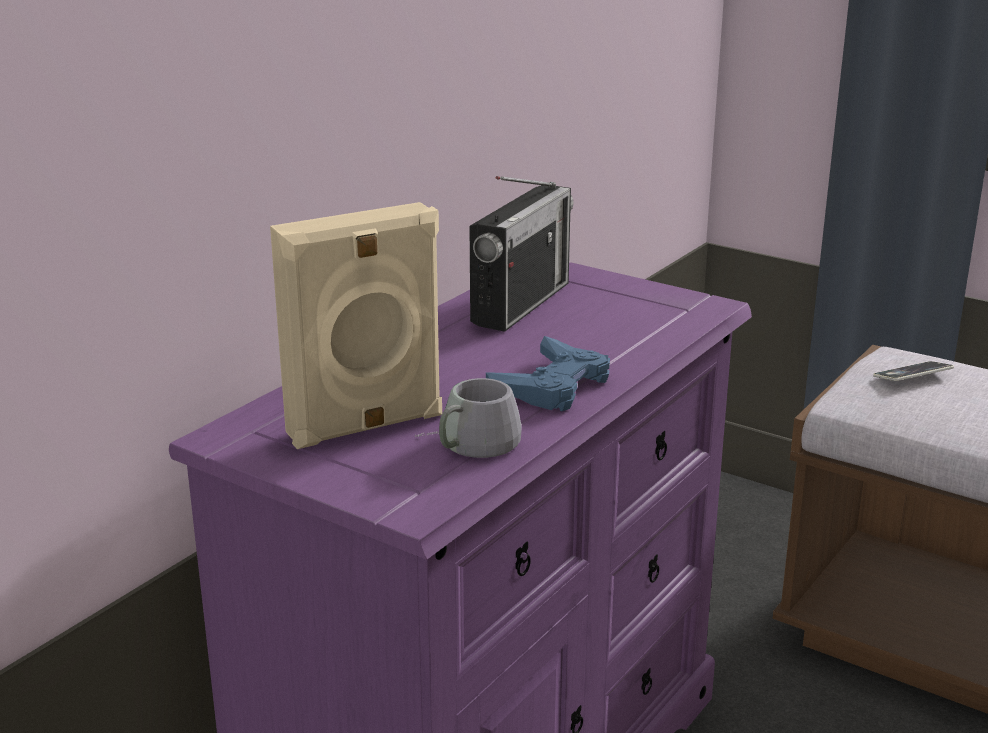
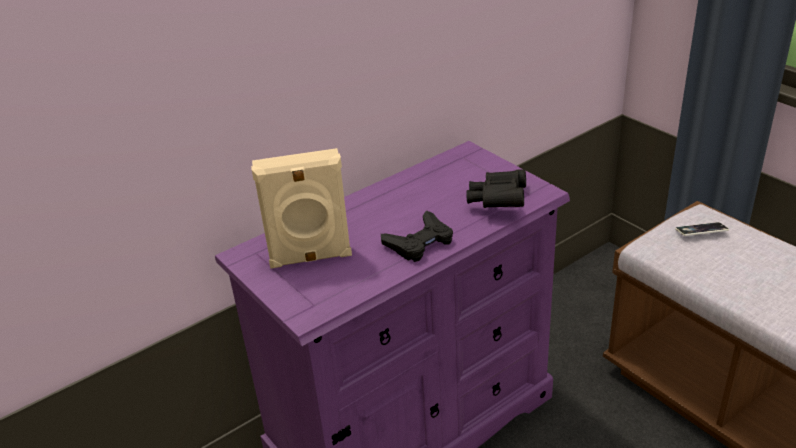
camera: 20 degrees right, 10 degrees up
(467, 443) = (354, 277): grey mug -> none
(521, 303) = (437, 179): radio -> none
(552, 385) = (419, 242): blue game controller -> black game controller
(645, 323) = (498, 202): none -> black binoculars

